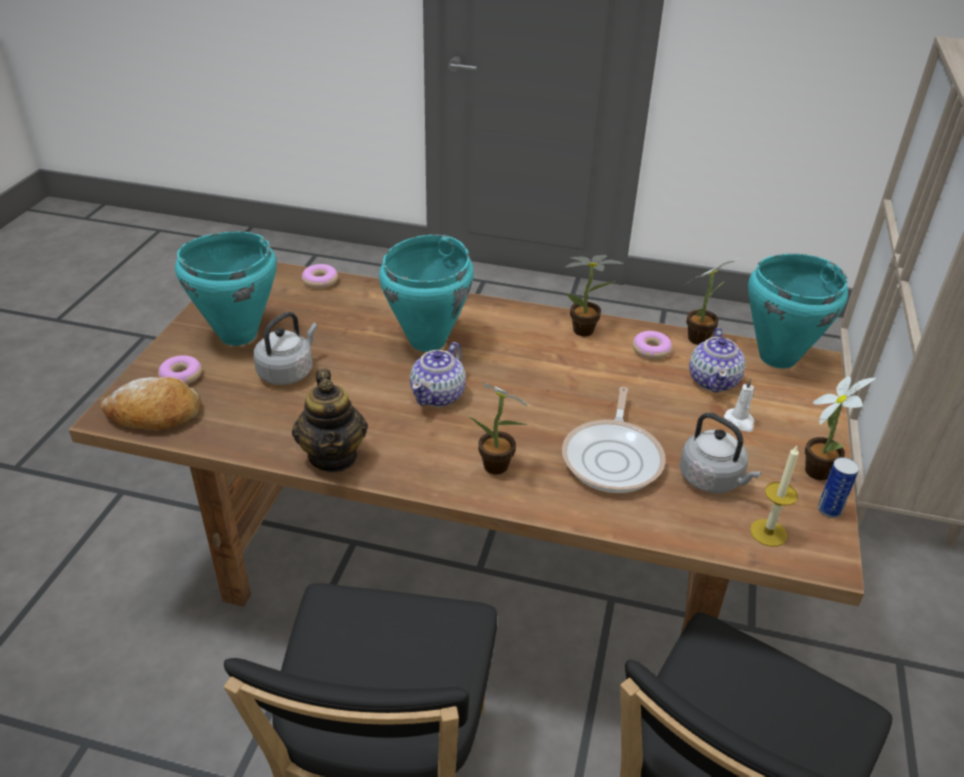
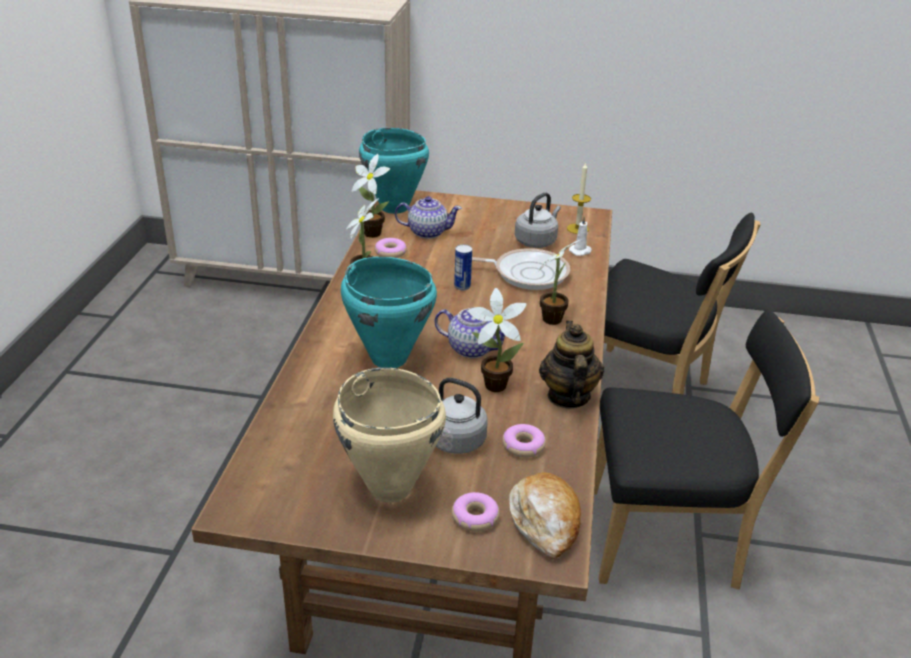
camera: 95 degrees left, 5 degrees down
(237, 335) = (390, 488): turquoise cooking pot -> beige cooking pot
(320, 281) = (270, 440): donut -> donut (523, 446)
(333, 456) = (567, 396): teapot -> teapot turned 75 degrees counterclockwise
(740, 421) = (473, 227): white candle -> white candle (581, 251)
(819, 469) = (514, 208): potted plant -> potted plant (492, 384)
(829, 510) = (550, 210): can -> can (462, 286)

